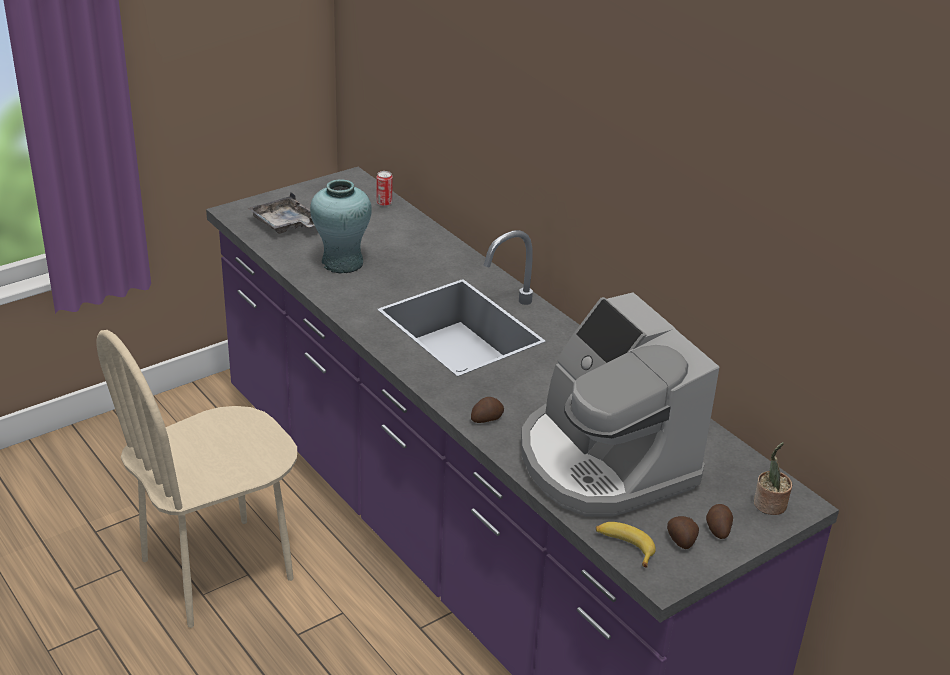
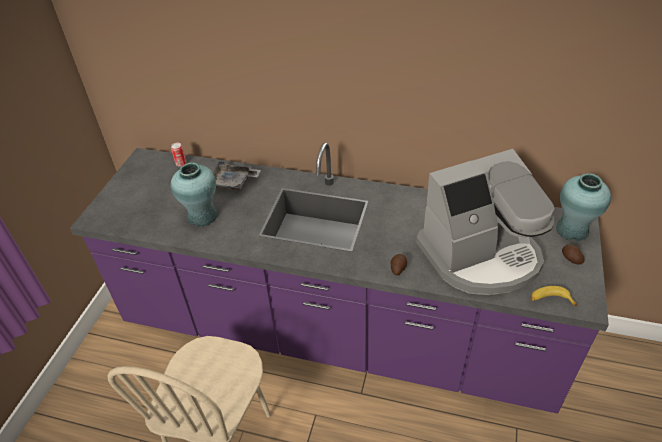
camera: 35 degrees left, 10 degrees up
(285, 224) = (136, 210): grey tray -> grey tray (232, 183)
(603, 462) = (481, 256): coffee machine -> coffee machine turned 45 degrees counterclockwise
(681, 541) = (567, 277): potato -> none
(769, 505) = (572, 230): potted plant -> turquoise vase

